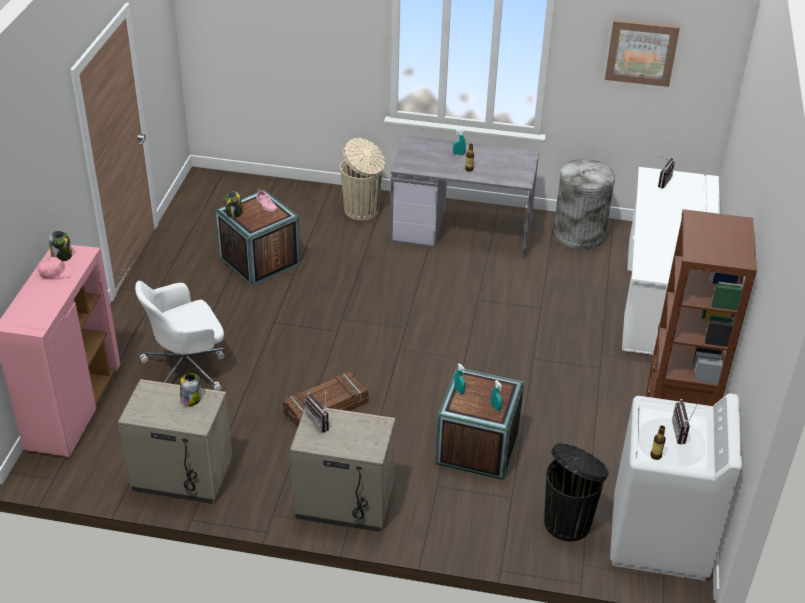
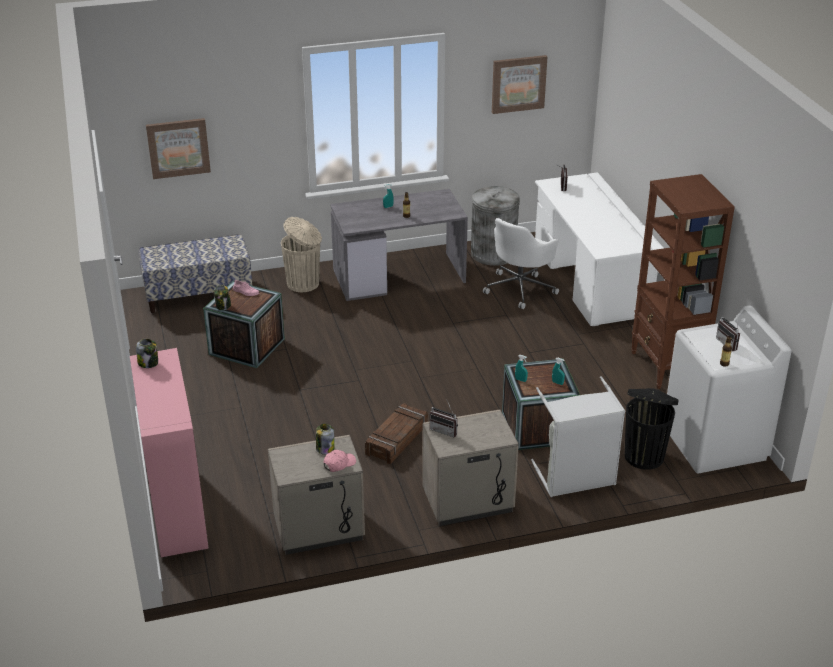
camera: 25 degrees left, 5 degrees down
(56, 272) = (155, 377): pink cap -> pink cap (339, 464)
(187, 368) = (253, 448): white office chair -> white office chair (520, 288)
(256, 38) = (178, 148): none -> picture
(257, 192) = (198, 294): none -> bench
(473, 520) = (576, 479): none -> grey laundry basket

